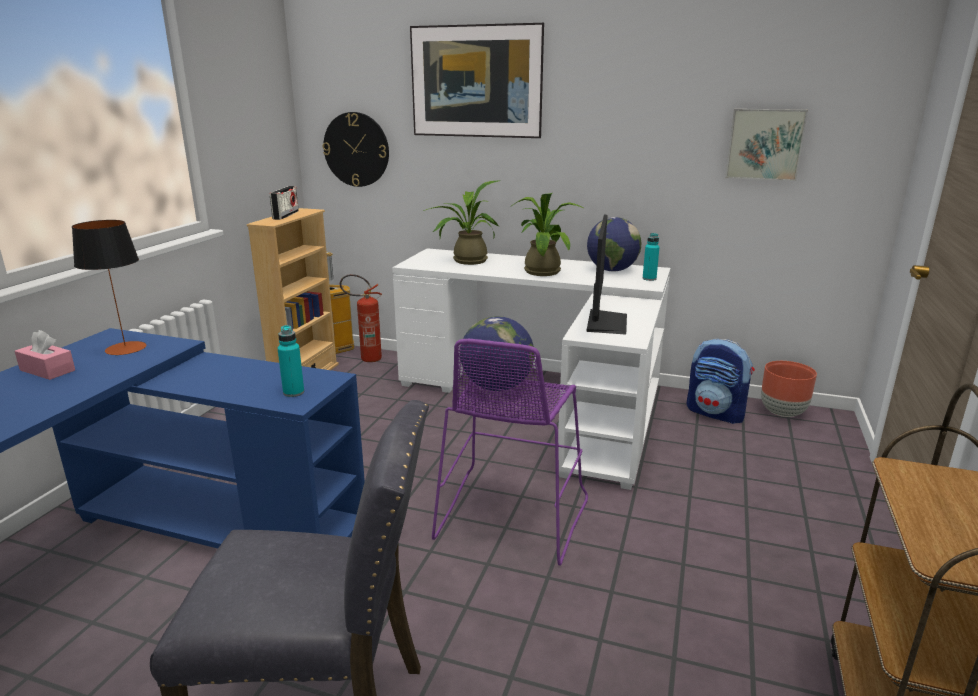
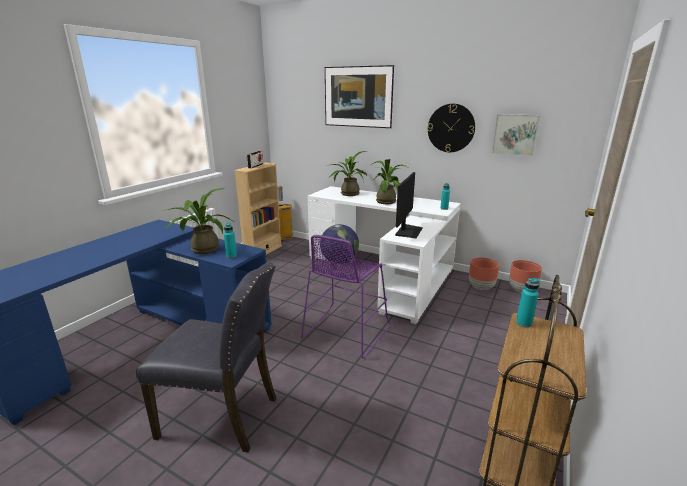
camera: 10 degrees right, 0 degrees up
(47, 370) = (123, 237): pink tissue box -> none
(125, 348) = (161, 229): table lamp -> none
(226, 382) = (202, 249): none -> potted plant
(356, 149) = (296, 132): wall clock -> wall clock (451, 128)
(366, 359) = (297, 244): fire extinguisher -> none
(612, 270) = (425, 203): globe -> none
(716, 413) = (481, 287): backpack -> brown planter
(904, 476) = (524, 323): none -> turquoise bottle

